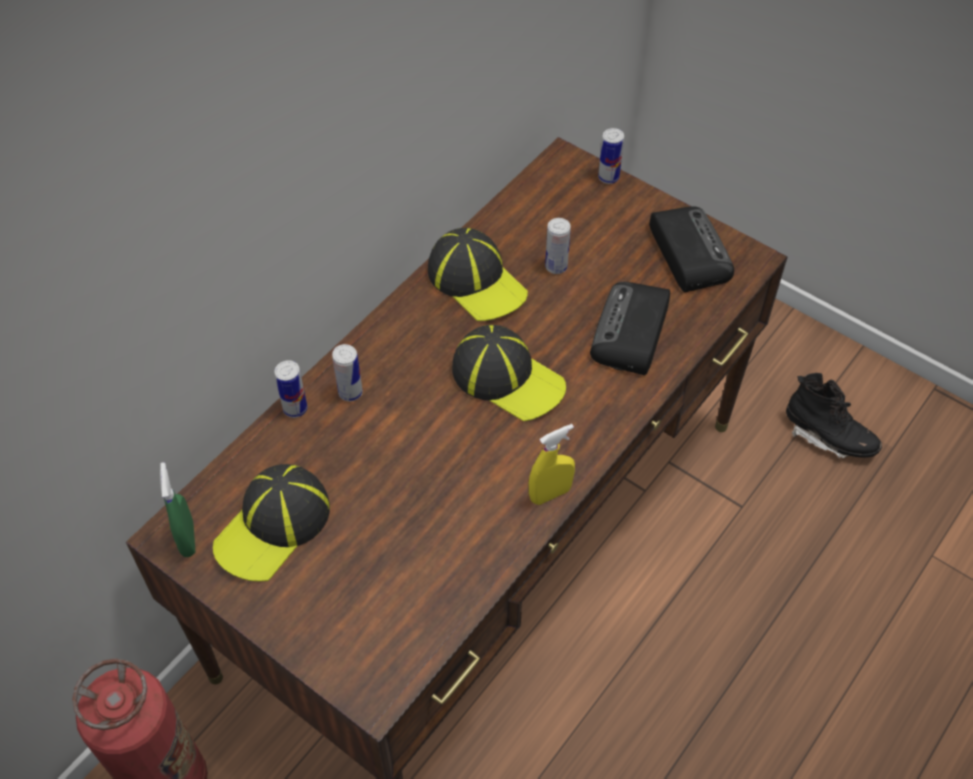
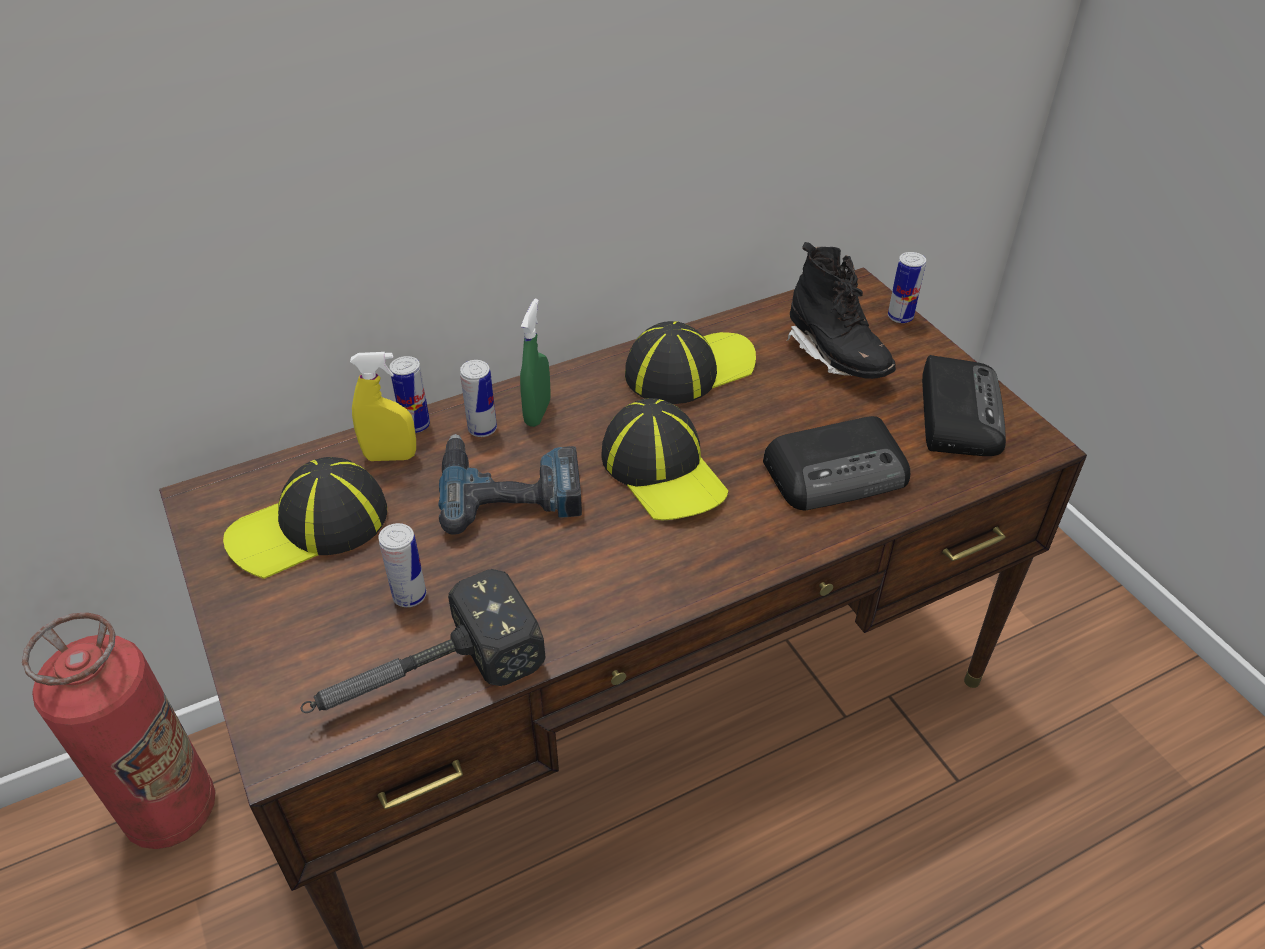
camera: 25 degrees right, 10 degrees down
(187, 539) = (218, 507): green spray bottle -> green spray bottle (537, 413)
(404, 436) = (510, 488): none -> power drill
(436, 607) = (421, 679): none -> hammer
(476, 281) = (689, 369): cap -> cap turned 105 degrees counterclockwise
(550, 494) = (636, 607): yellow spray bottle -> yellow spray bottle (390, 456)
(556, 266) = (788, 381): can -> can (409, 596)
(631, 333) = (838, 472): radio -> radio turned 150 degrees counterclockwise
(828, 436) = (1108, 742): black boot -> black boot (836, 356)

